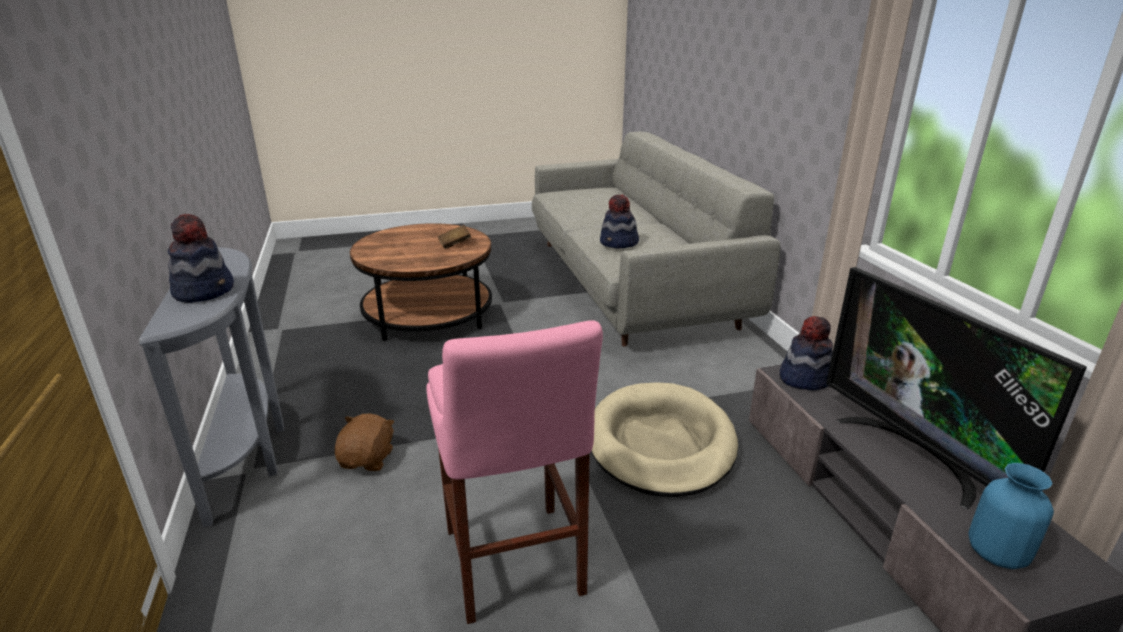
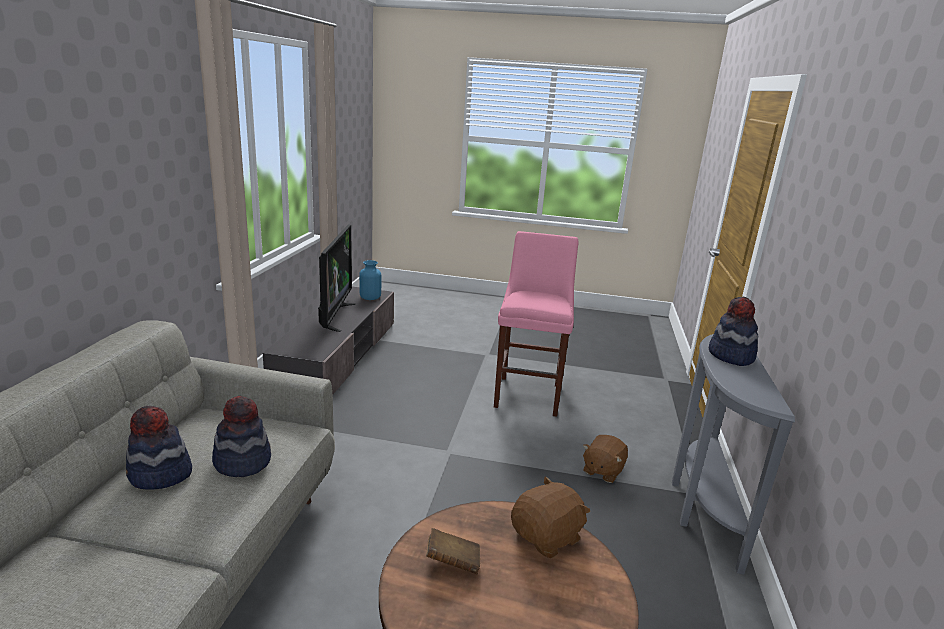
camera: 155 degrees left, 5 degrees down
(405, 261) = (547, 537): none -> brown plush toy
(660, 443) = (396, 414): beige dog bed -> none
(804, 378) = (311, 349): hat -> hat (160, 475)

